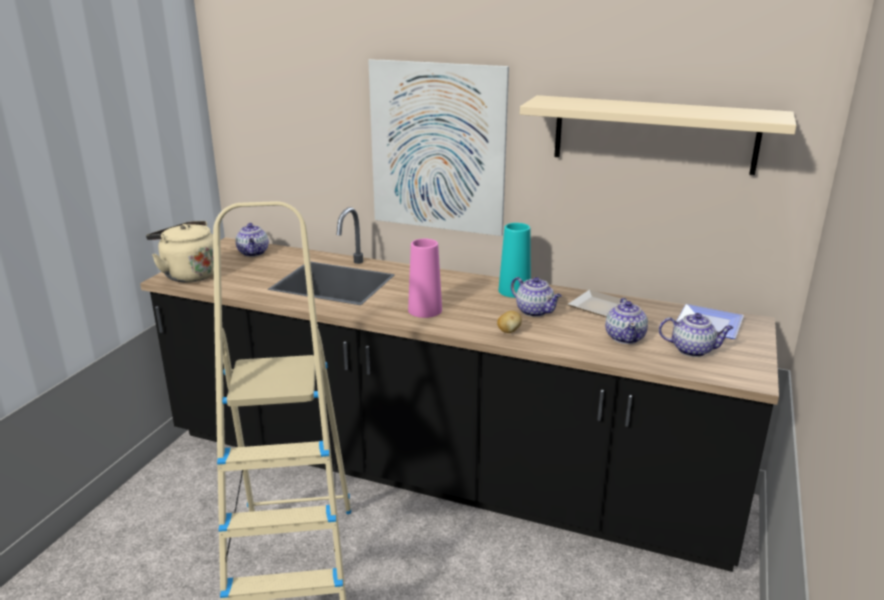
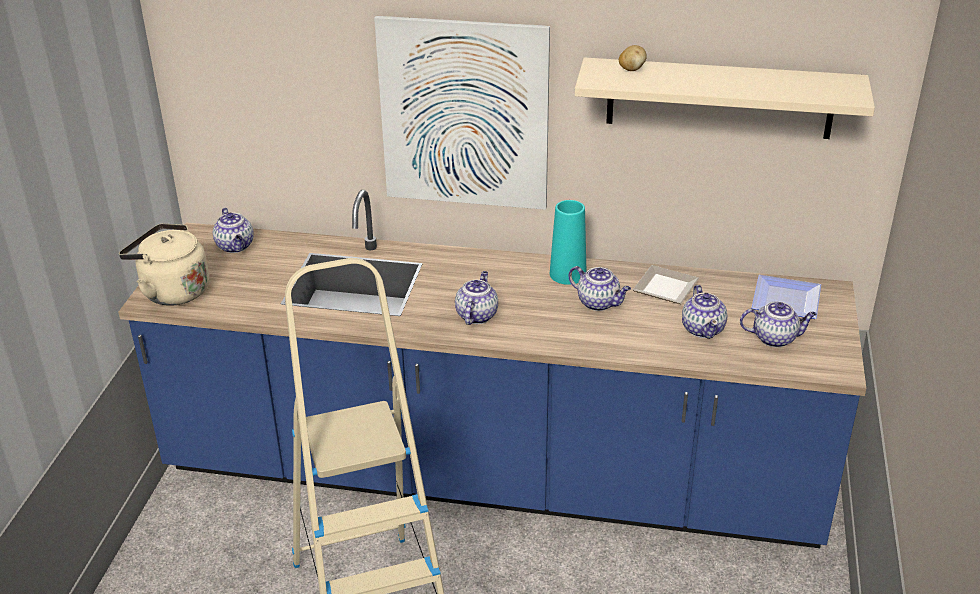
camera: 10 degrees left, 10 degrees up
(425, 310) = (476, 315): pink vase -> teapot
(442, 471) = (492, 475): black counter -> blue counter
(509, 331) = (578, 335): potato -> potato (631, 69)

